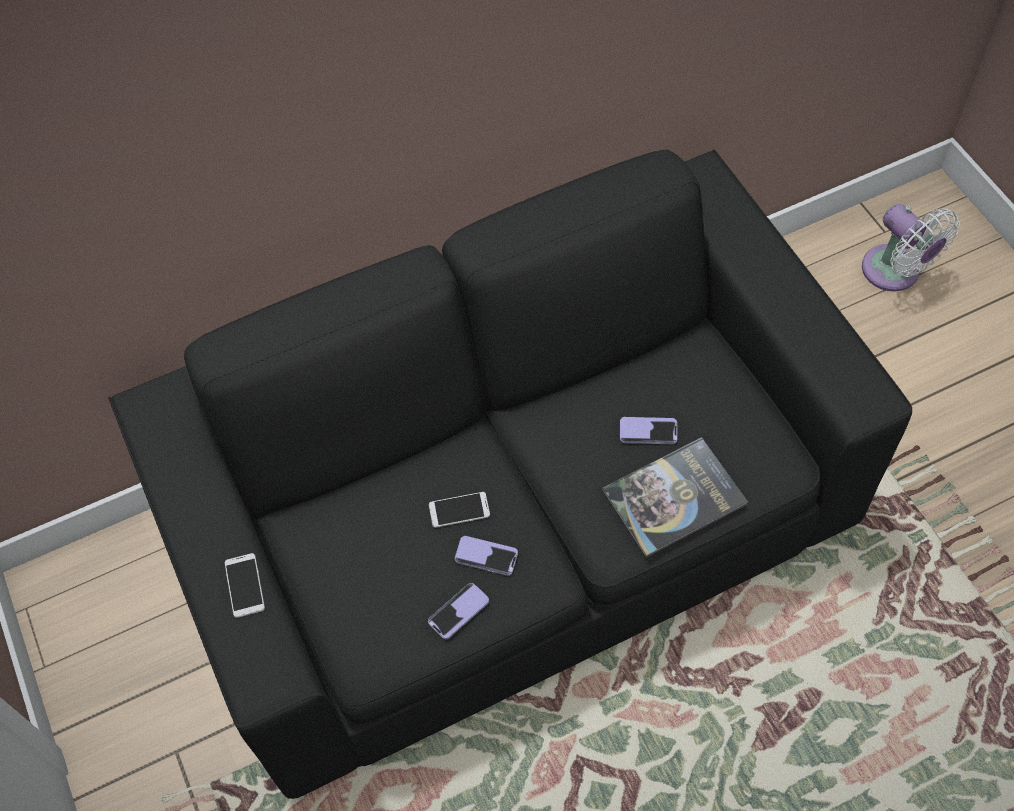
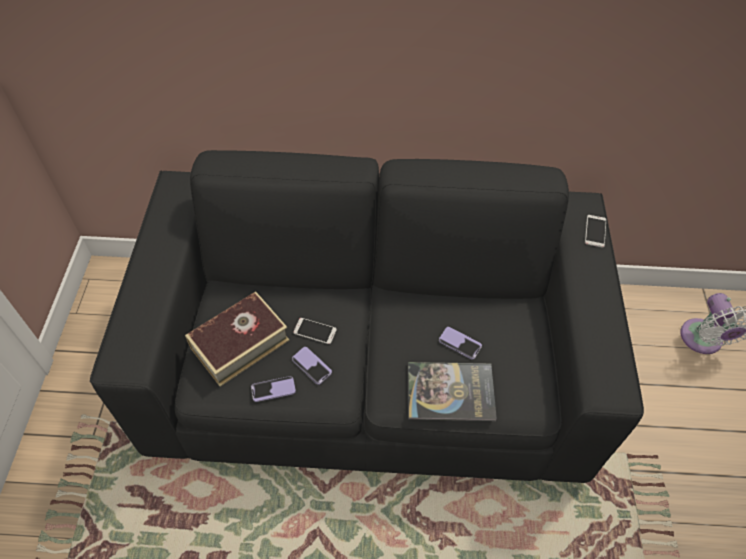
camera: 25 degrees right, 5 degrees down
(244, 585) = (152, 303): phone -> phone (595, 231)
(374, 578) = (239, 344): none -> book

